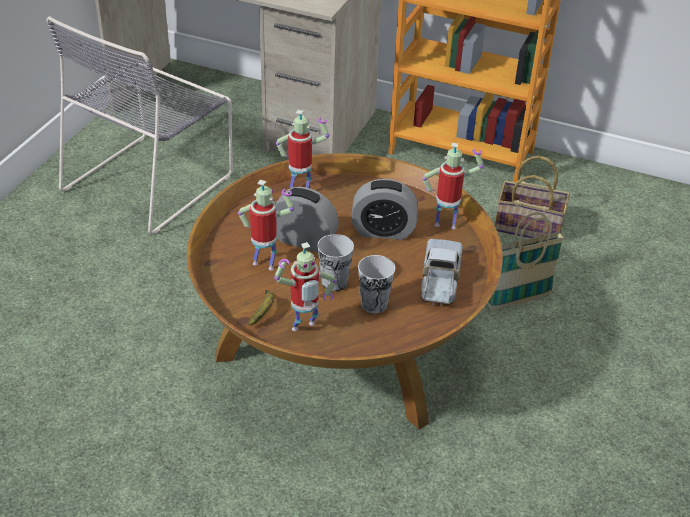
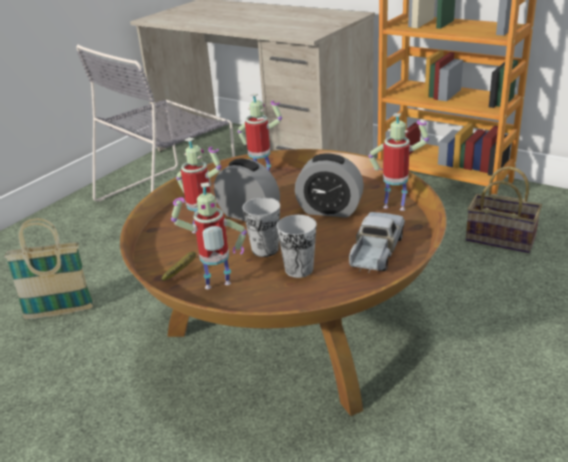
camera: 15 degrees right, 10 degrees down
(519, 301) = (482, 300): basket -> basket (59, 312)

